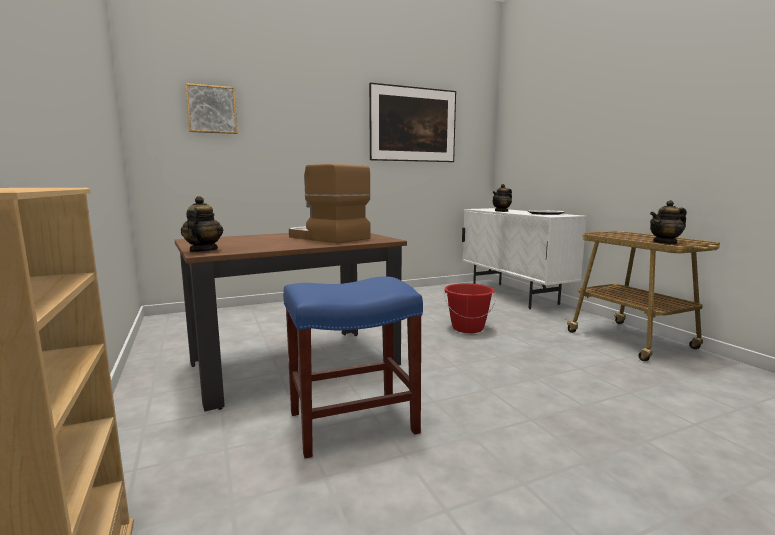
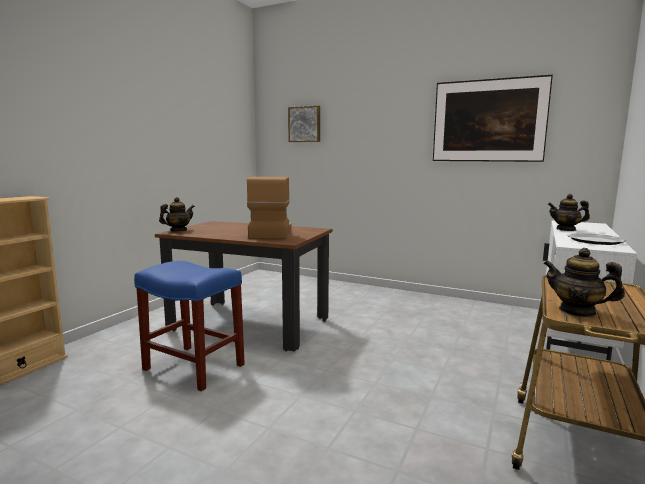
camera: 50 degrees right, 0 degrees up
(467, 328) = (419, 351): red bucket -> none

